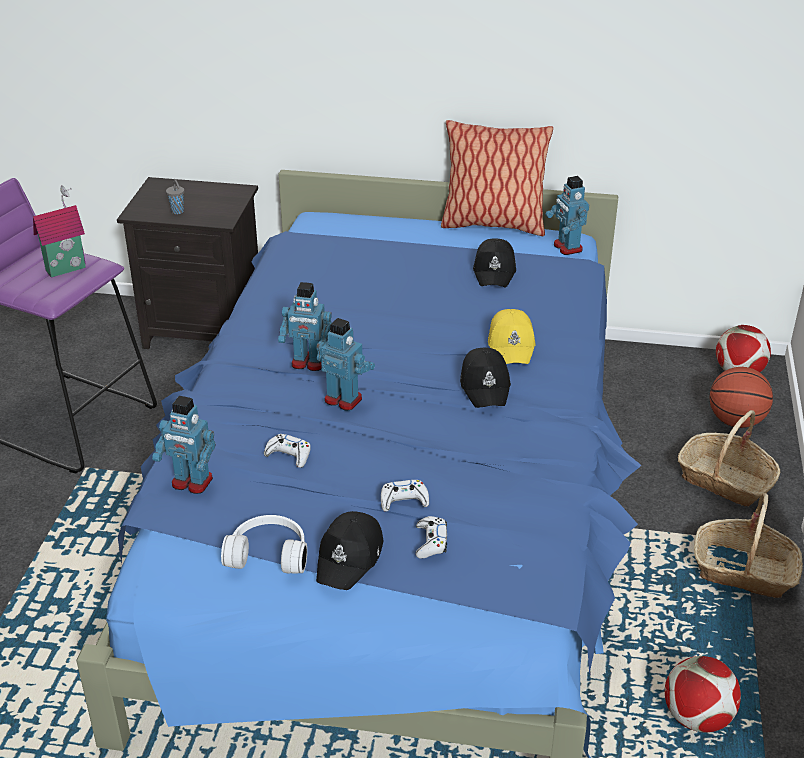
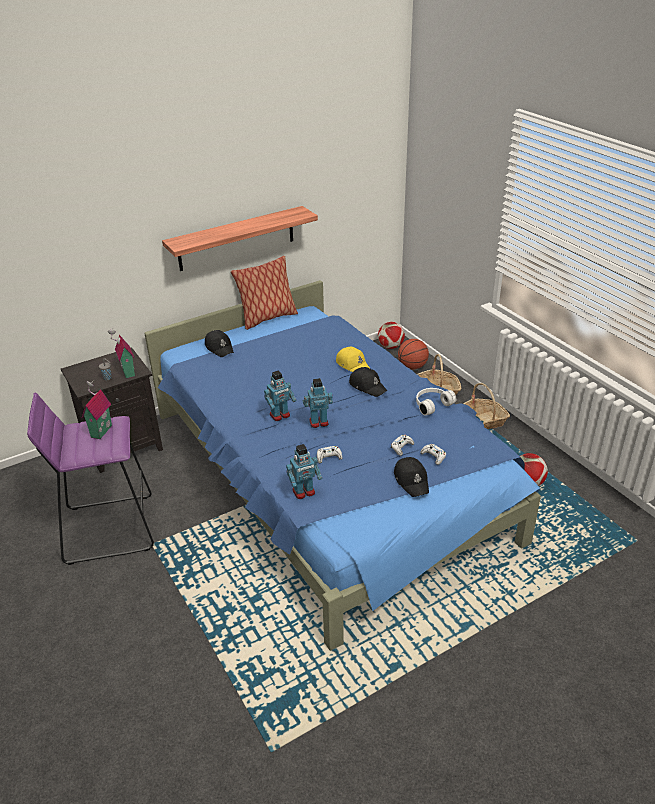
camera: 40 degrees left, 0 degrees up
(207, 214) = (126, 372): none -> toy house
(269, 553) = (378, 499): white headphones -> white headphones (432, 404)
(465, 68) = (236, 238): none -> shelf
(495, 271) = (301, 338): black cap -> black cap (219, 347)
(567, 247) = (314, 314): toy robot -> none

